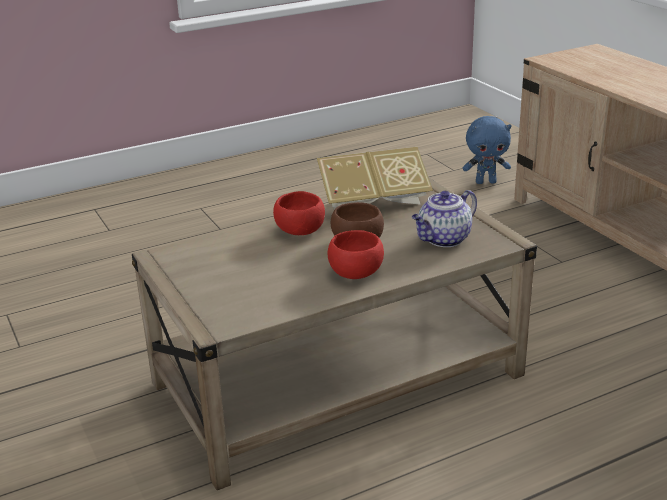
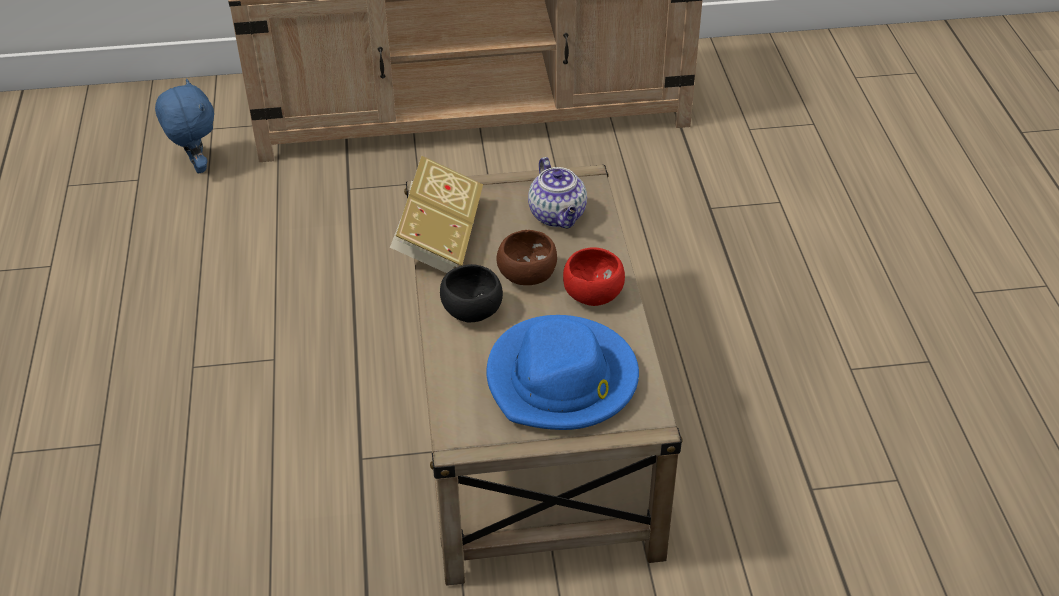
camera: 70 degrees left, 15 degrees up
(244, 280) = (562, 379): none -> blue hat
(299, 231) = (471, 312): red bowl -> black bowl
(486, 182) = (196, 166): blue plush toy -> blue plush toy turned 45 degrees counterclockwise

